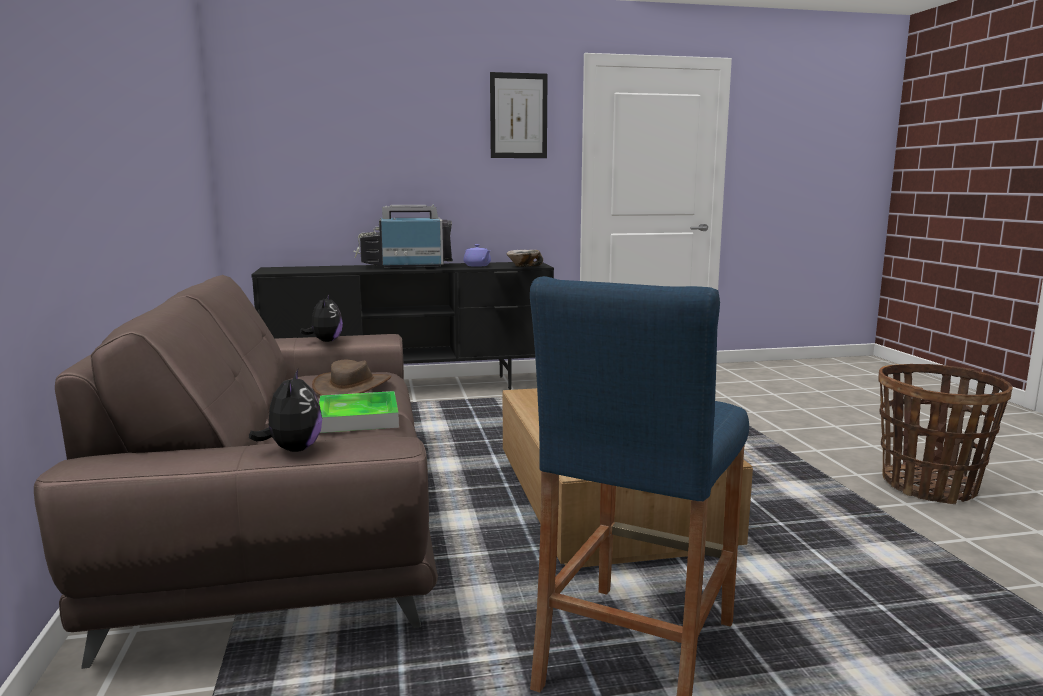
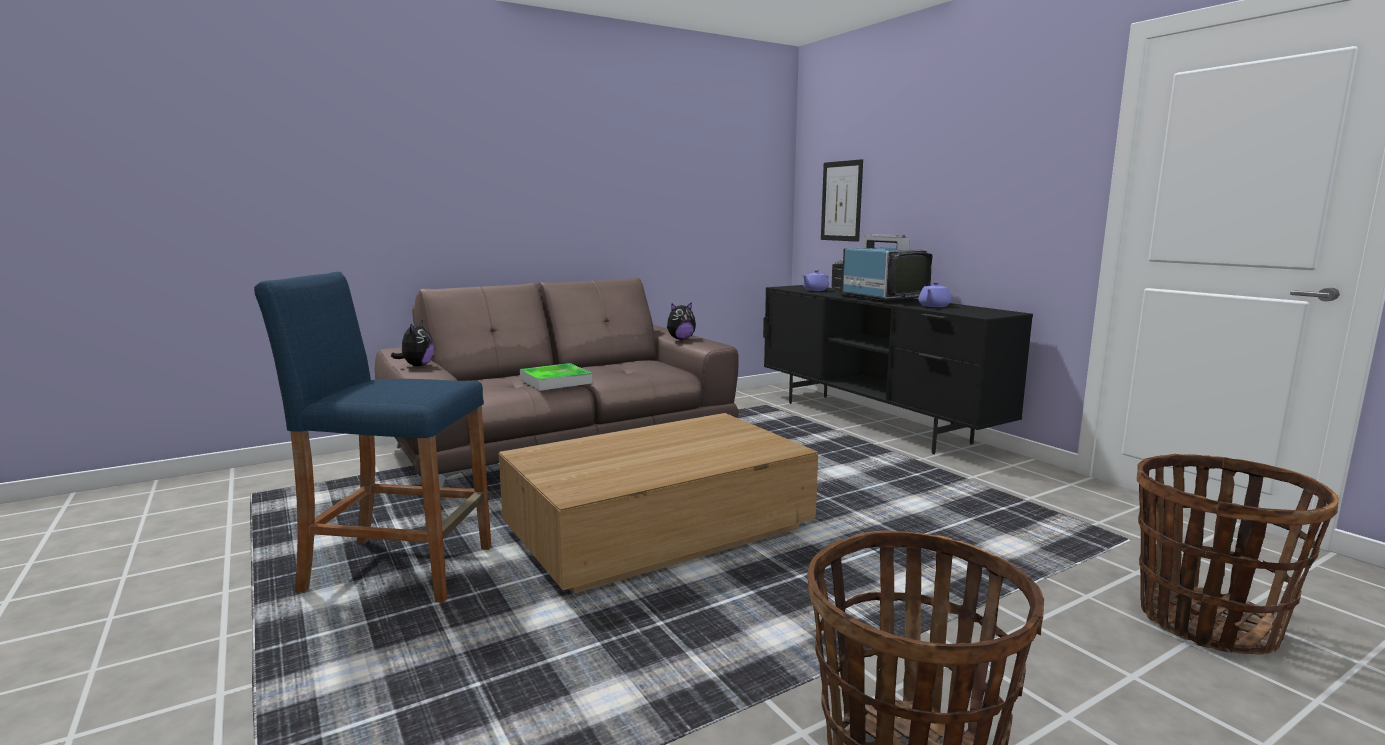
camera: 70 degrees right, 0 degrees up
(293, 449) = (417, 366): plush toy -> plush toy turned 60 degrees counterclockwise
(315, 269) = (815, 290): none -> purple teapot
(353, 386) = (630, 370): brown hat -> none
(518, 116) = (1032, 127): picture -> picture (841, 201)
(523, 266) = (965, 313): bowl -> none
(783, 401) = (1206, 622): none -> basket

